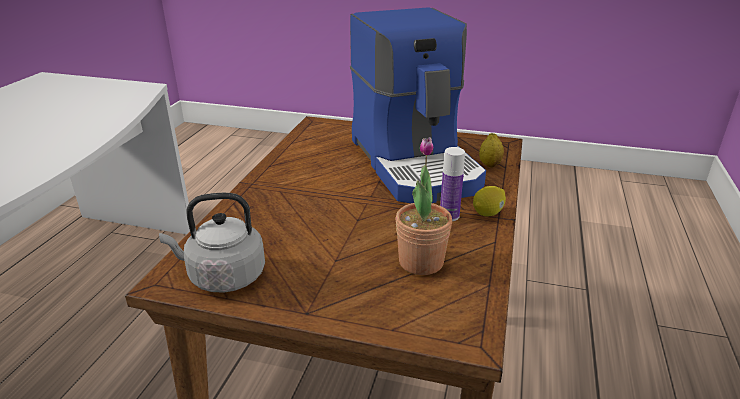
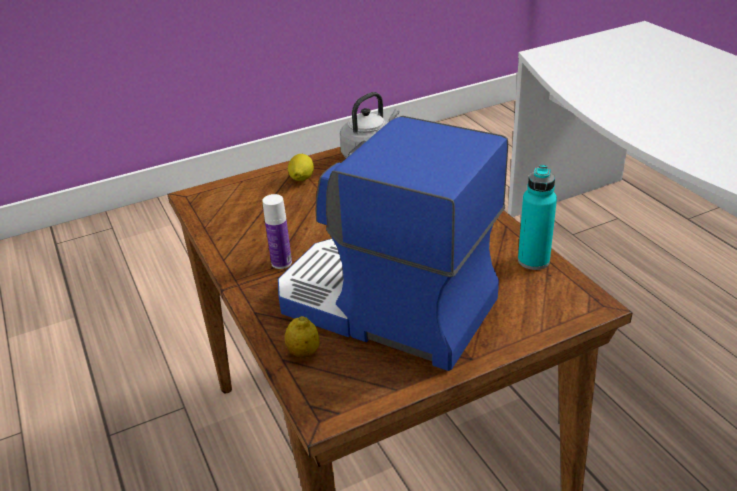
camera: 140 degrees right, 5 degrees up
(298, 146) = (533, 260): none -> turquoise bottle
(421, 262) = (264, 218): potted plant -> none
(488, 213) = (250, 283): lemon -> lemon (301, 179)

